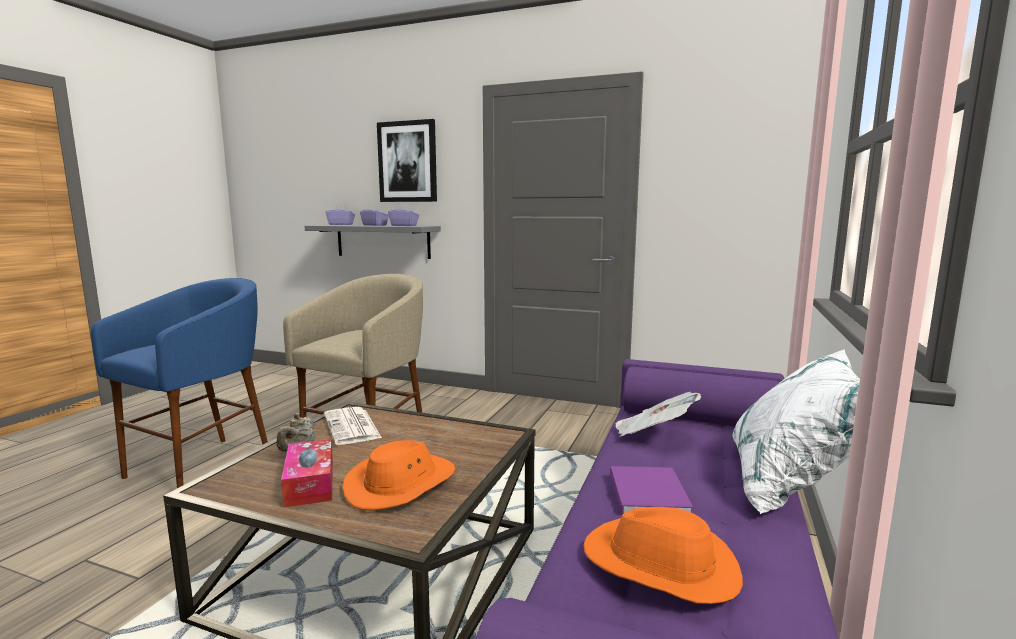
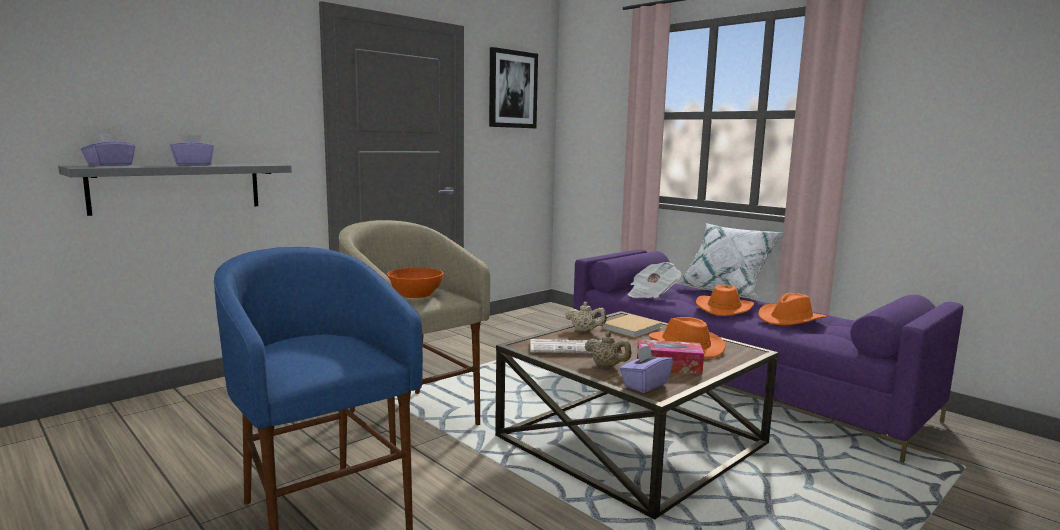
camera: 65 degrees left, 0 degrees up
(343, 337) = (415, 294): none -> orange bowl
(404, 225) = (243, 164): purple tissue box -> purple tissue box (645, 385)
(407, 162) = (218, 77): picture -> picture (512, 89)
(424, 425) = (585, 331): none -> beige teapot
(463, 445) = (633, 327): none -> beige book
(647, 492) = (724, 308): purple book -> orange hat

